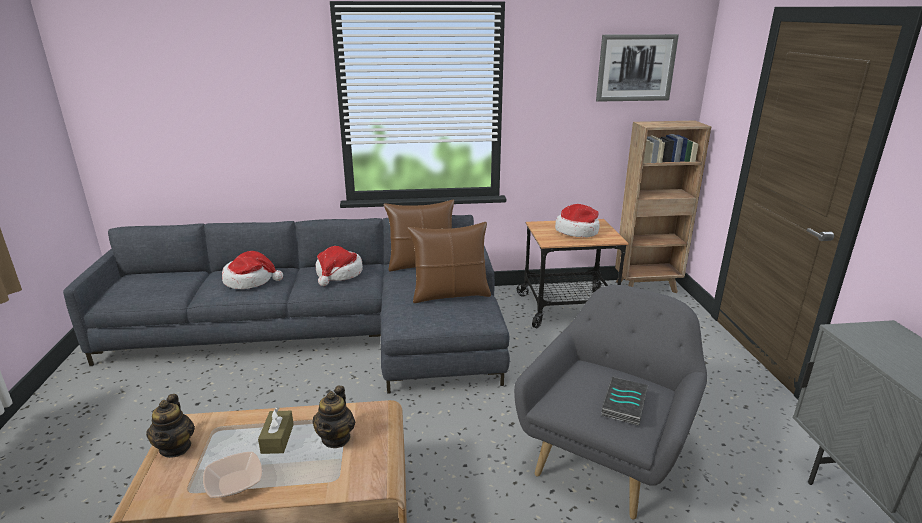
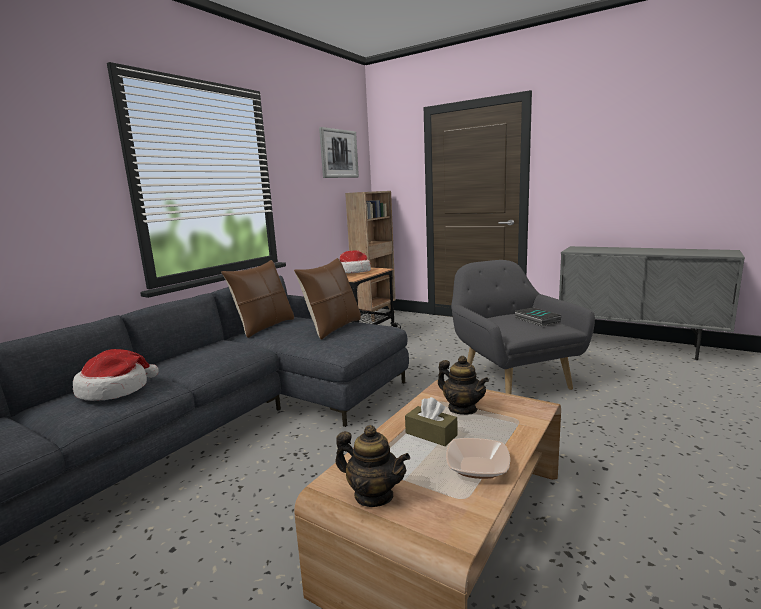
camera: 50 degrees left, 10 degrees down
(339, 274) = (210, 351): hat -> none

